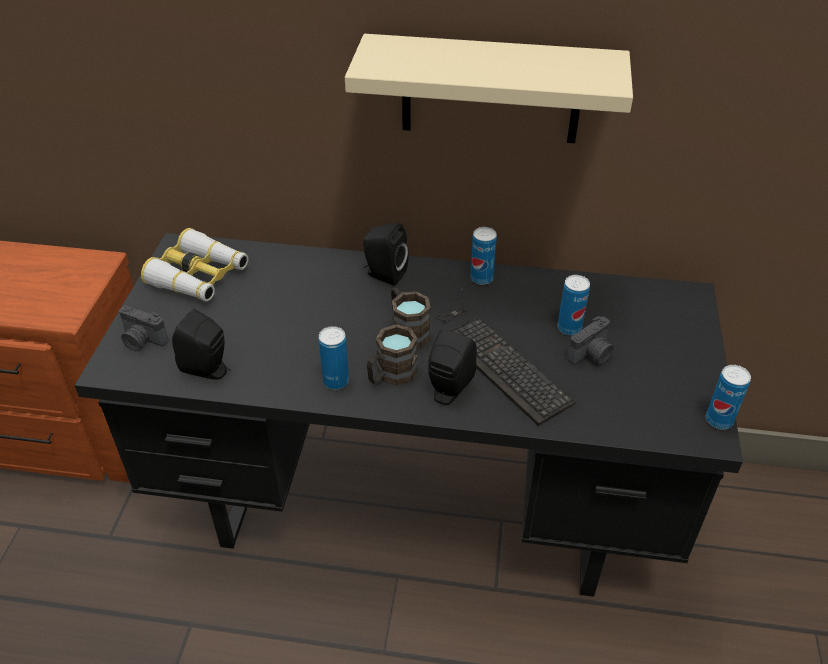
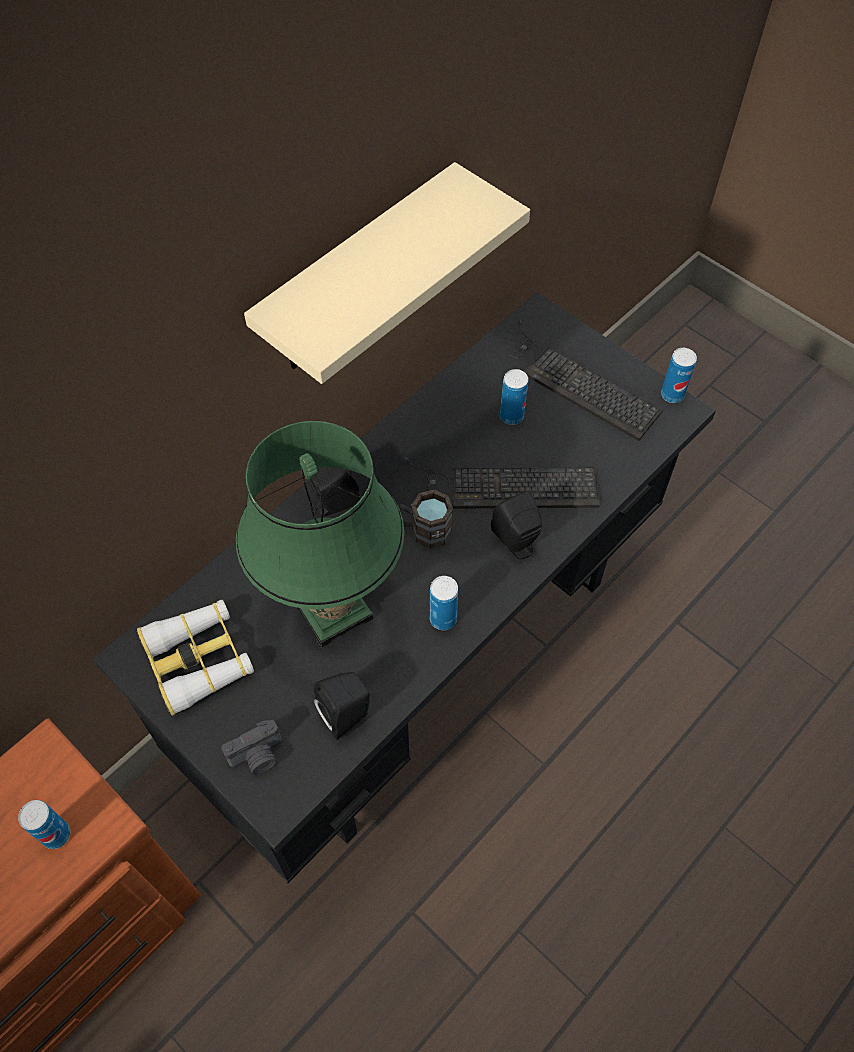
camera: 55 degrees left, 15 degrees up
(292, 319) = (333, 610): none -> green table lamp
(390, 375) = (467, 574): brown mug -> none
(481, 278) = (402, 435): can -> can (56, 834)
(592, 355) = (552, 422): camera -> none
(652, 351) = (578, 383): none -> keyboard

